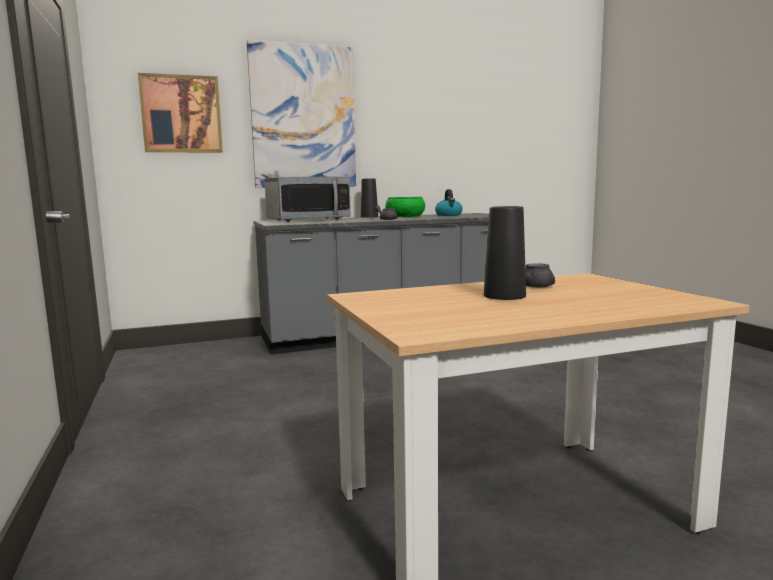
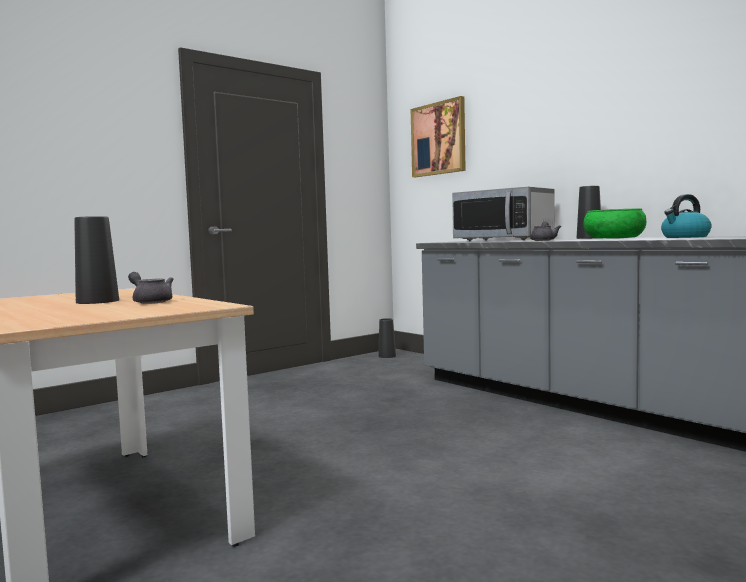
camera: 70 degrees right, 5 degrees down
(146, 356) = (387, 356): none -> black vase
(303, 117) = (536, 119): picture -> none

